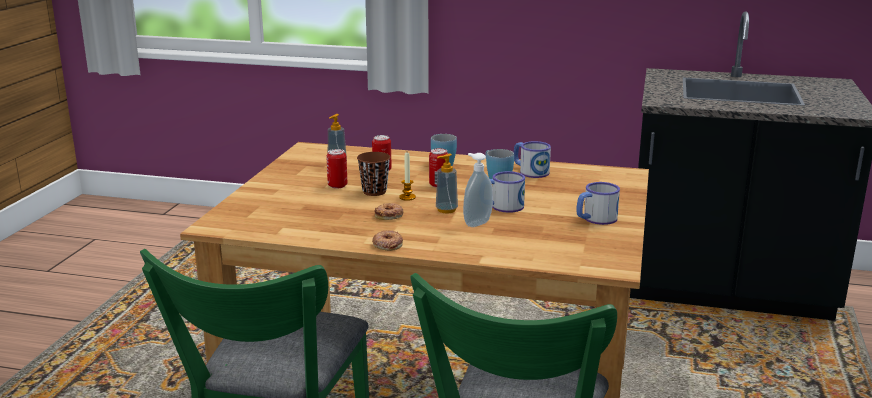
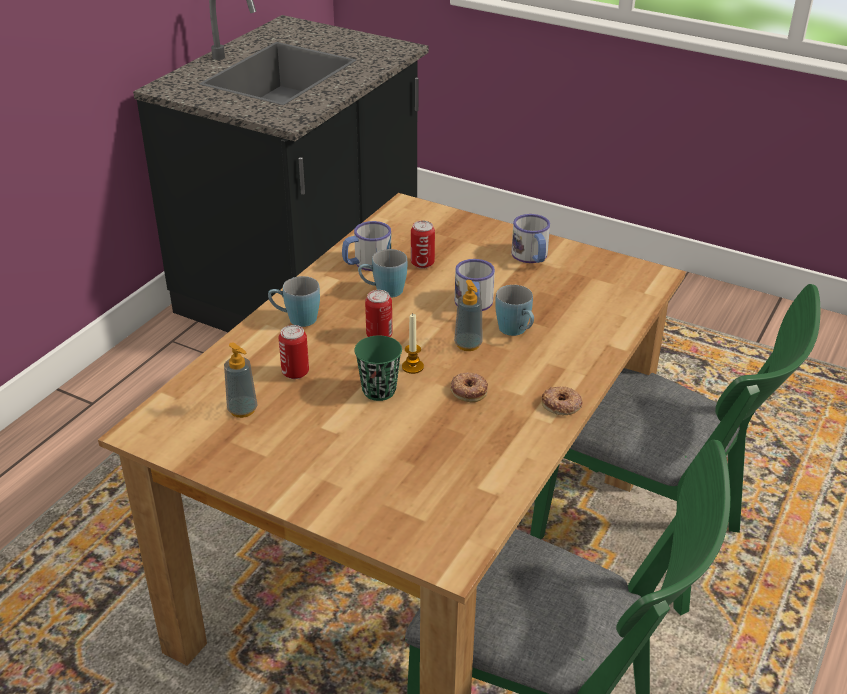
camera: 75 degrees left, 15 degrees up
(337, 185) = (338, 420): can -> can (422, 263)
(374, 192) = (379, 390): brown cup -> green cup
(476, 223) = (516, 331): soap dispenser -> blue mug

